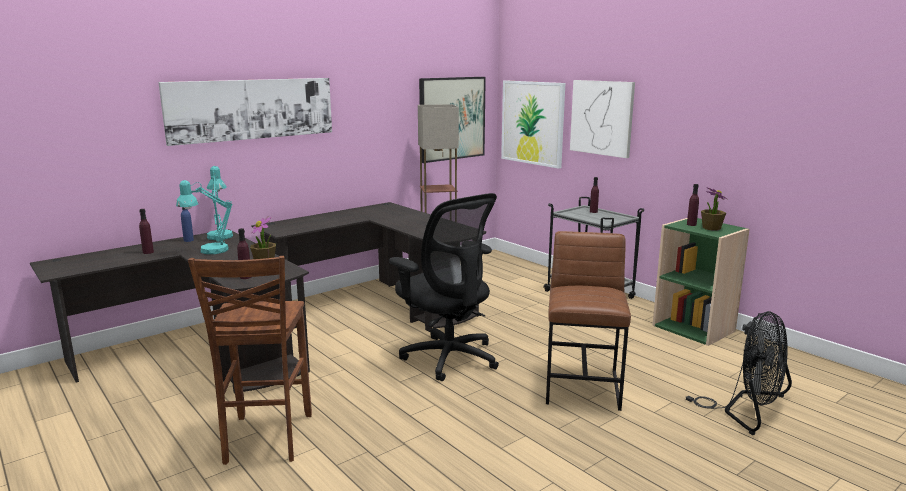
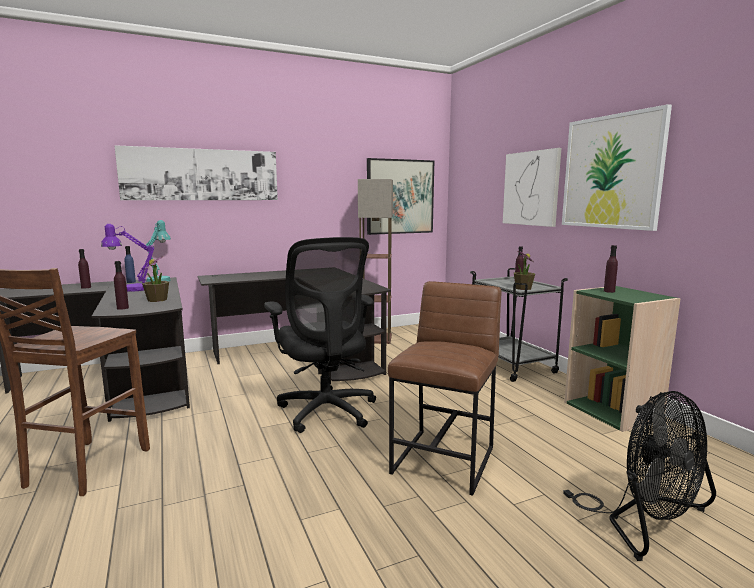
camera: 15 degrees right, 5 degrees down
(208, 251) = (130, 289): turquoise table lamp -> purple table lamp
(532, 123) = (474, 200): picture -> picture (611, 172)
(711, 228) = (631, 295): potted plant -> potted plant (523, 288)

